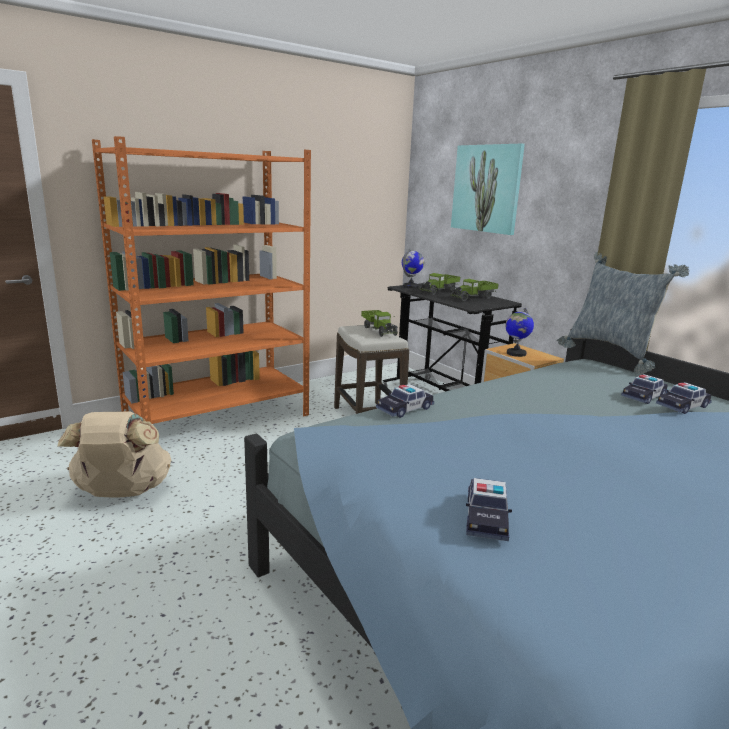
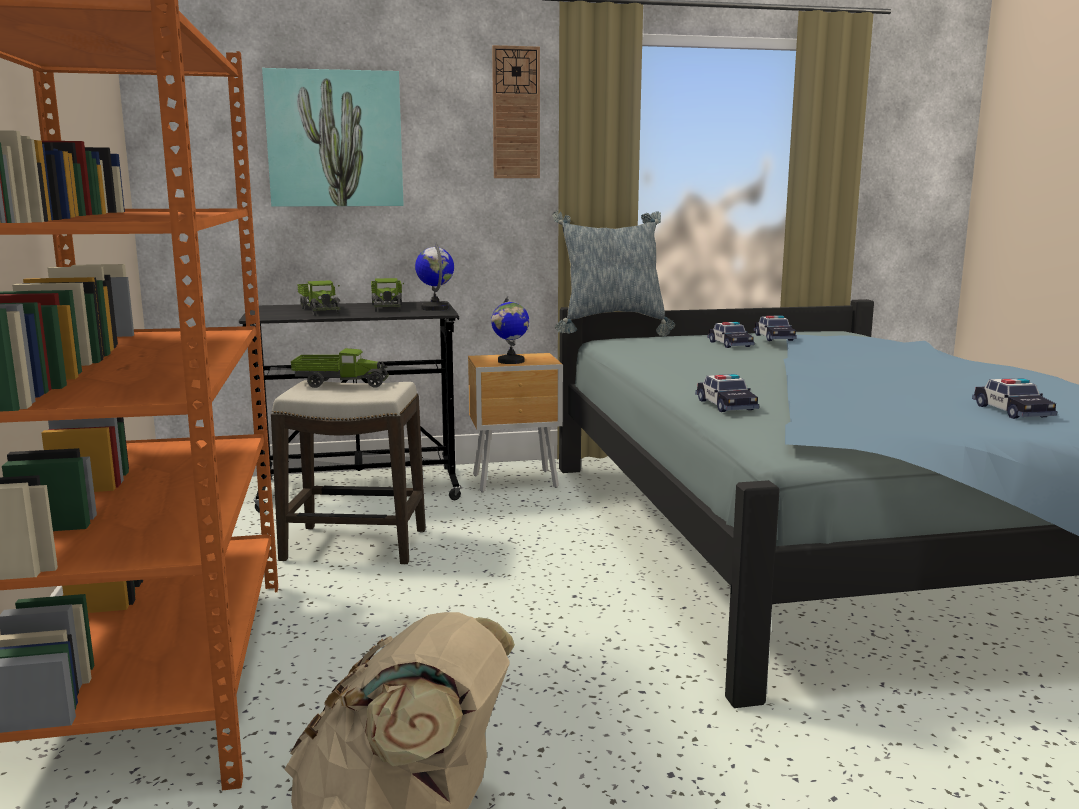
camera: 65 degrees left, 5 degrees down
(411, 286) = (265, 314): globe -> globe (435, 308)
(486, 517) = (1012, 411): toy car -> toy car turned 45 degrees clockwise
(593, 172) = (516, 113): none -> wall clock

